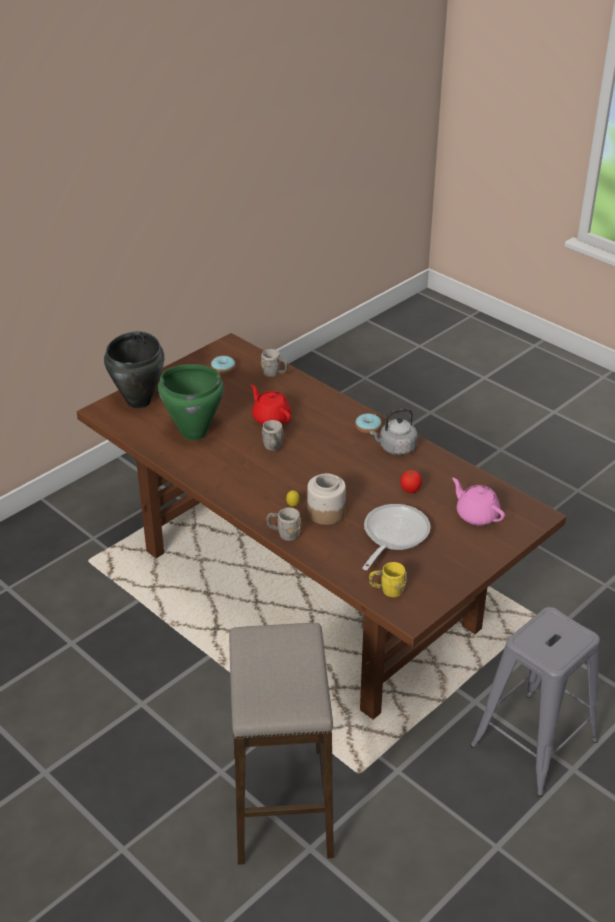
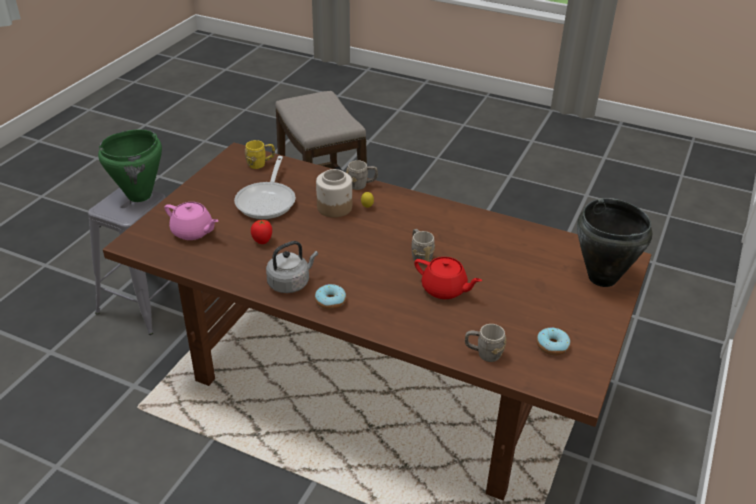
camera: 160 degrees right, 0 degrees up
(193, 433) = (511, 255): green cooking pot -> green cooking pot (140, 196)

